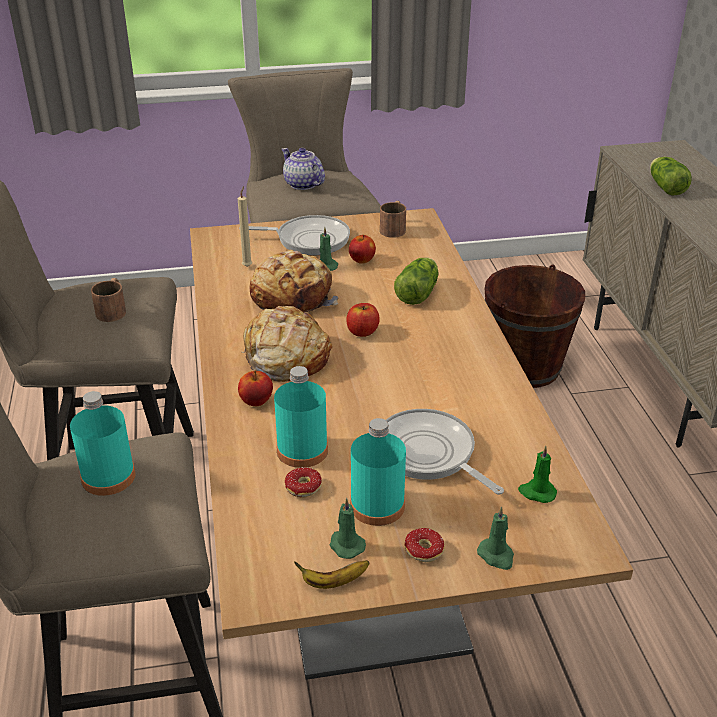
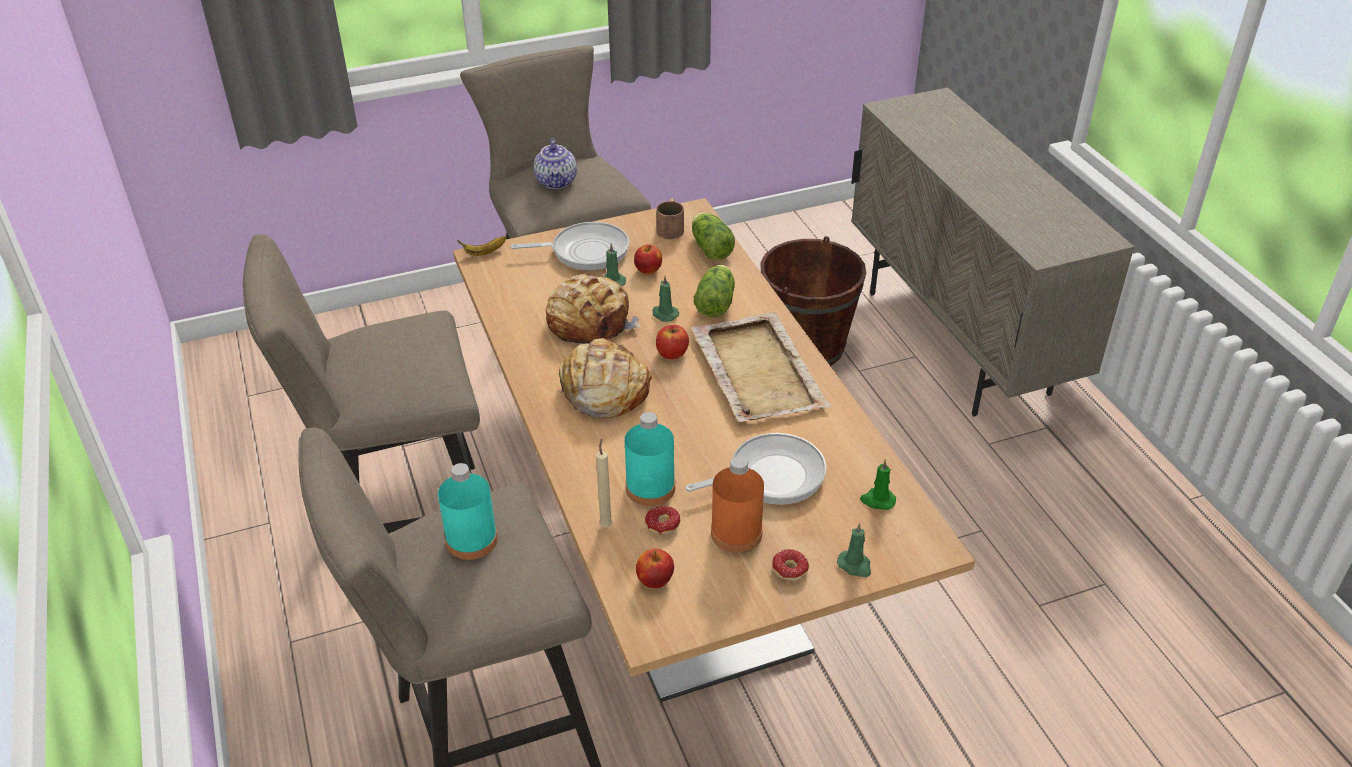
camera: 10 degrees left, 5 degrees up
(113, 309) = (406, 358): brown mug -> none
(248, 266) = (531, 290): beige candle -> beige candle (606, 524)
(256, 401) = (589, 442): apple -> apple (655, 580)
(302, 184) = (557, 182): teapot -> teapot turned 135 degrees counterclockwise
(333, 582) = (717, 611): banana -> banana (484, 252)
(346, 545) = (718, 575): green candle -> green candle (664, 314)
(377, 505) = (736, 533): turquoise bottle -> orange bottle
(429, 454) = (771, 476): frying pan -> frying pan turned 120 degrees clockwise
(442, 355) = (757, 370): none -> beige tray
(665, 187) = (938, 150): lettuce -> lettuce (710, 247)

